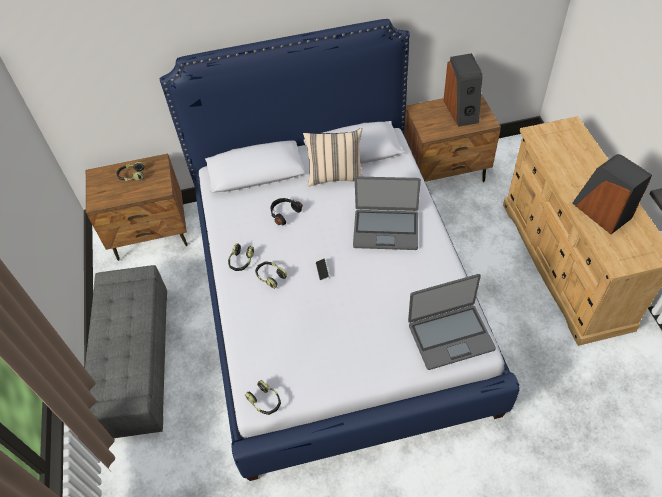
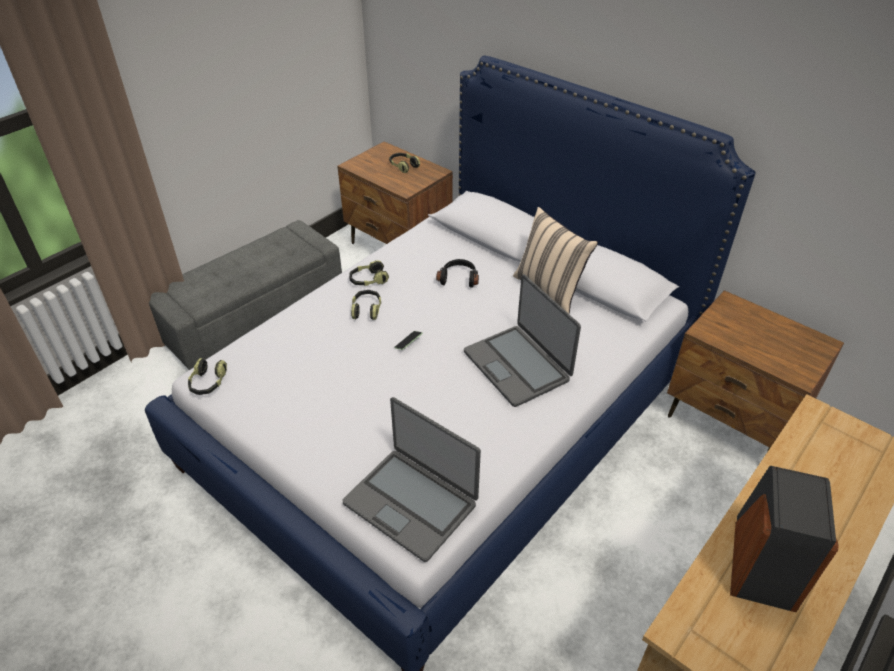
camera: 50 degrees right, 10 degrees down
(461, 110) = (785, 342): speaker -> none

